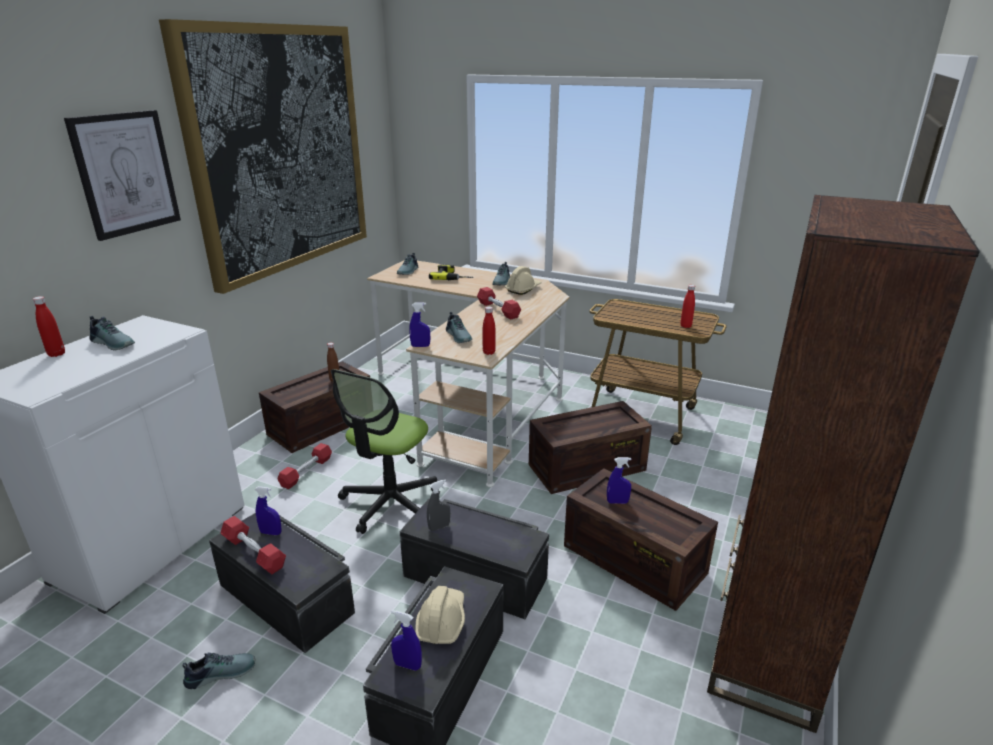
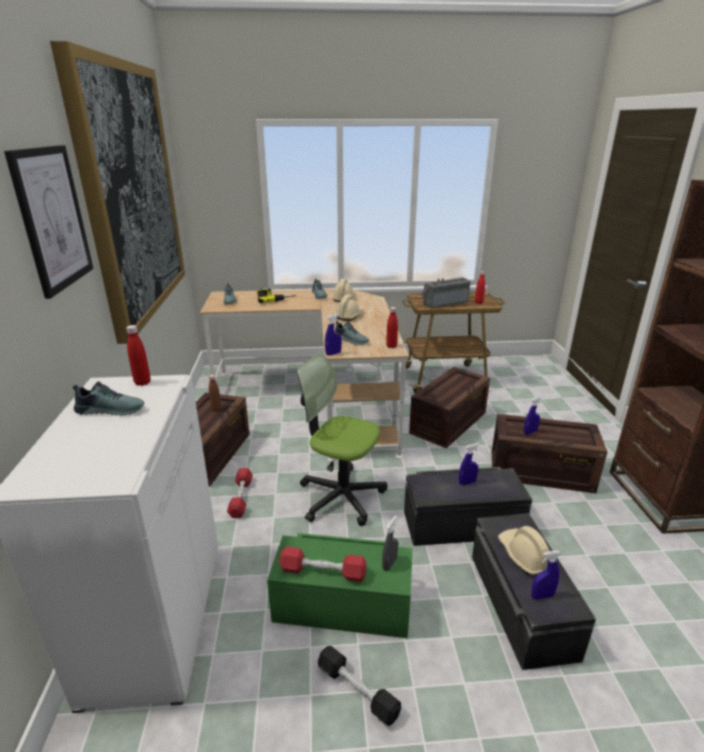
camera: 30 degrees left, 0 degrees up
(56, 354) = (59, 437): red bottle -> red bottle (142, 382)
(221, 672) = (357, 691): shoe -> black dumbbell
(271, 532) = (317, 550): blue spray bottle -> blue spray bottle (467, 483)
(287, 597) = (343, 603): black storage box -> green storage box
(390, 503) = (341, 496): office chair -> office chair turned 120 degrees clockwise
(439, 527) = (440, 492): grey spray bottle -> grey spray bottle (389, 564)
(498, 310) = (349, 315): red dumbbell -> beige hard hat
(639, 317) = (444, 302): none -> radio

